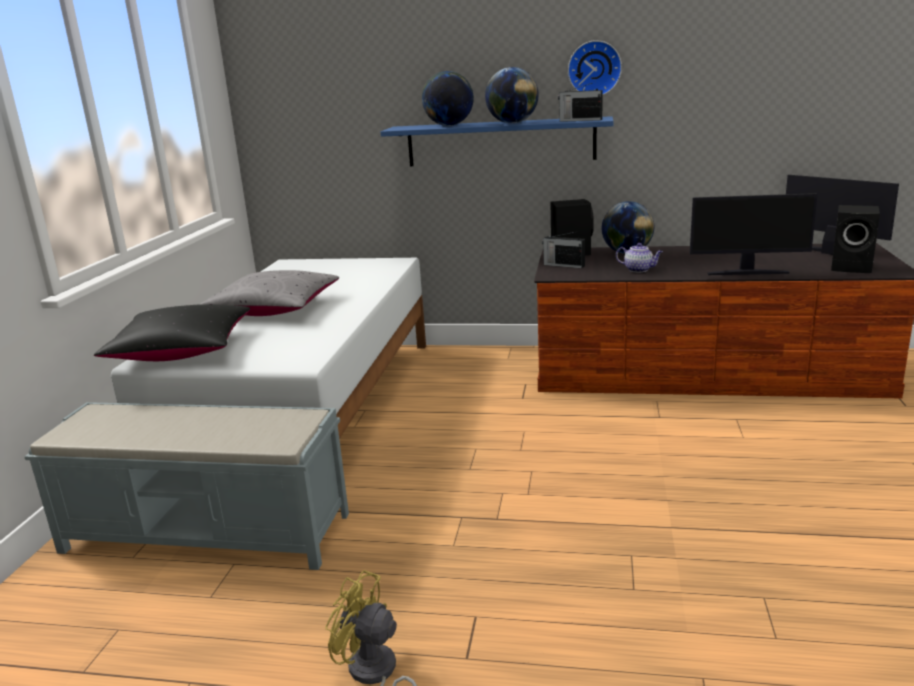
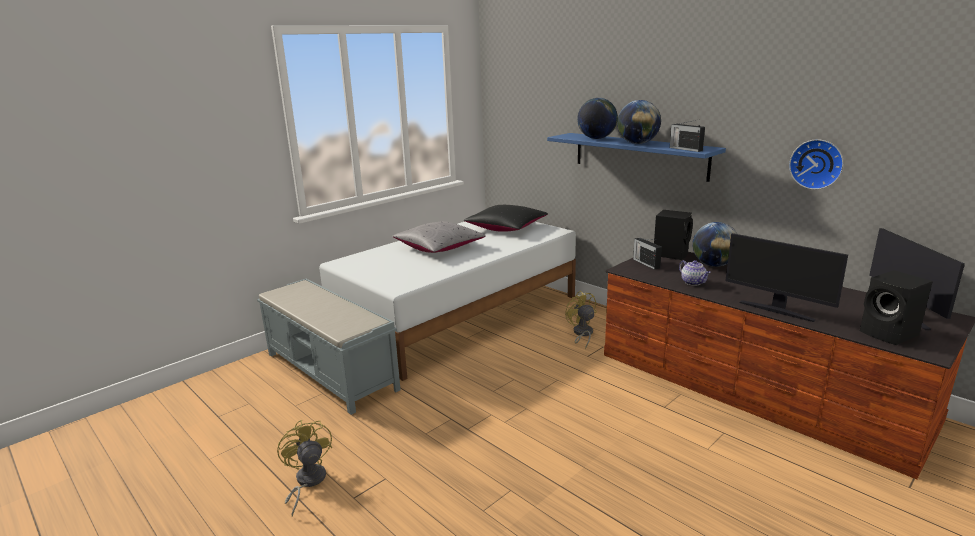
camera: 35 degrees right, 0 degrees up
(181, 350) = (361, 261): black pillow -> black pillow (506, 228)
(486, 379) = (582, 334): none -> yellow fan
(594, 69) = (715, 106): wall clock -> wall clock (817, 164)

